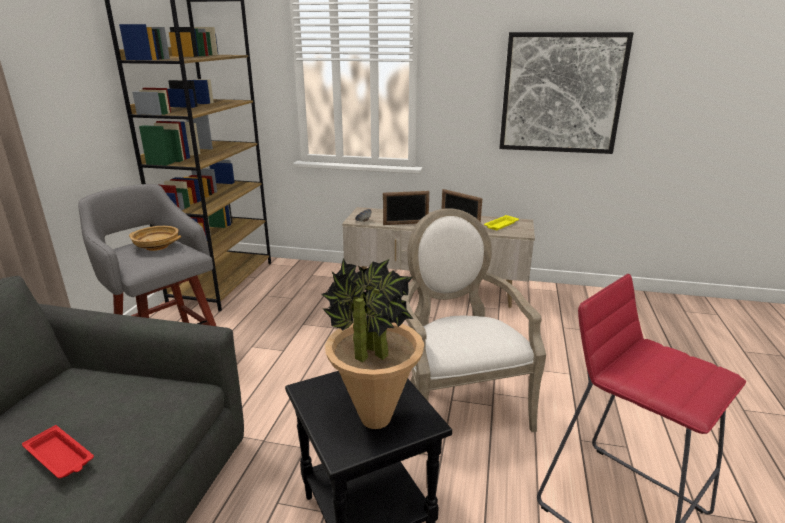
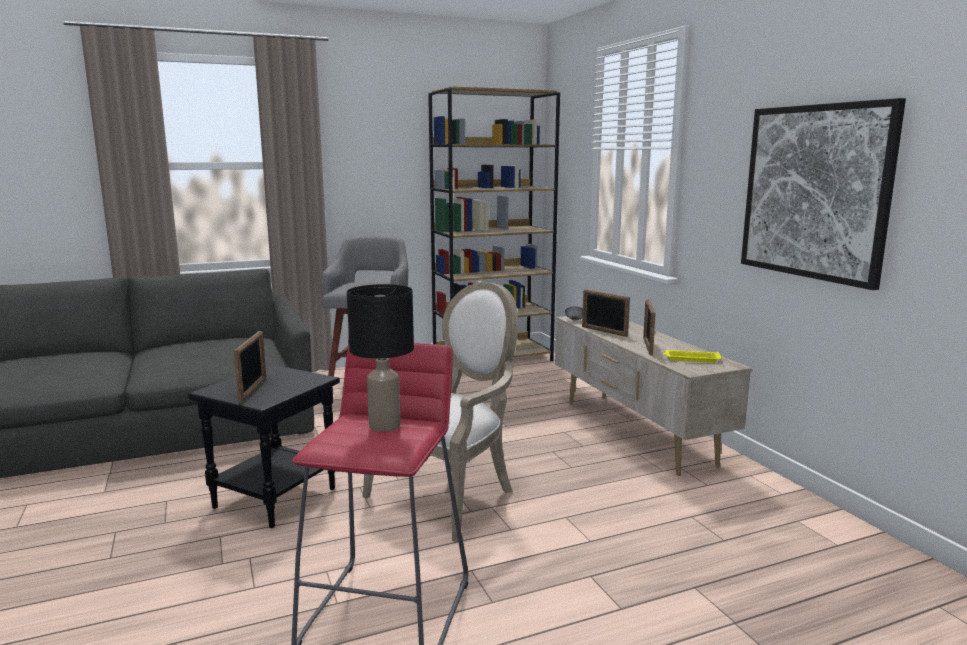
camera: 55 degrees right, 10 degrees down
(60, 457) = (182, 356): red tray -> none
(156, 246) = (372, 283): beige bowl -> none
(375, 419) = (253, 390): potted plant -> picture frame
(649, 362) = (384, 425): none -> black table lamp

